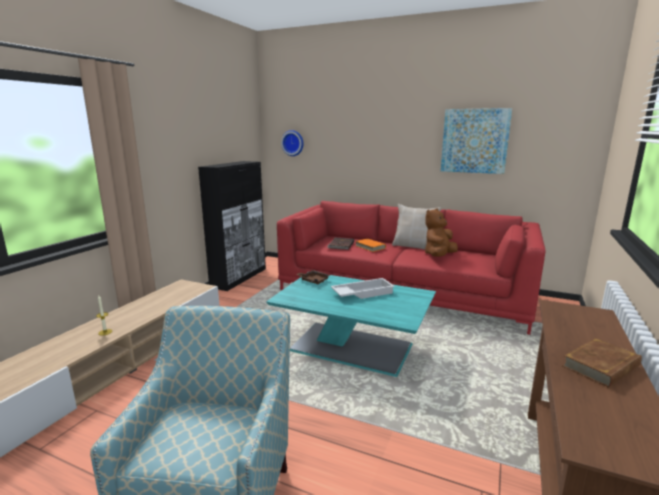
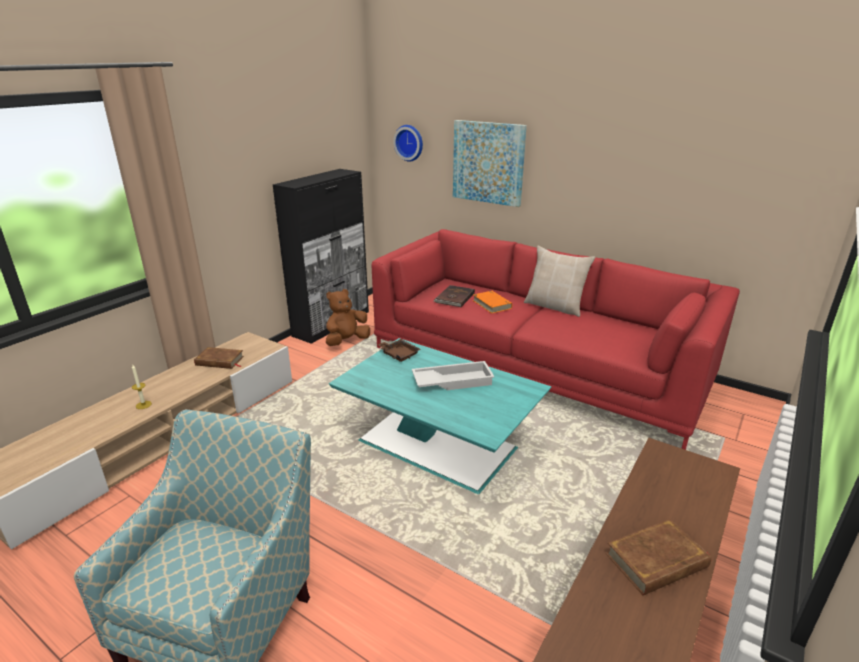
camera: 10 degrees right, 10 degrees up
(164, 299) = (220, 361): none -> brown book
(439, 255) = (580, 327): brown plush toy -> brown plush toy (347, 341)
(474, 141) = (657, 160): picture -> picture (488, 162)

